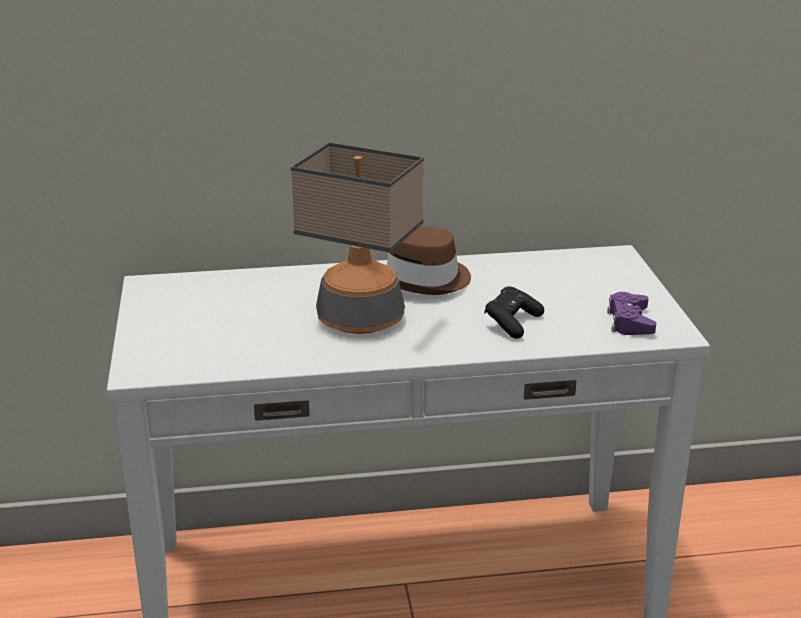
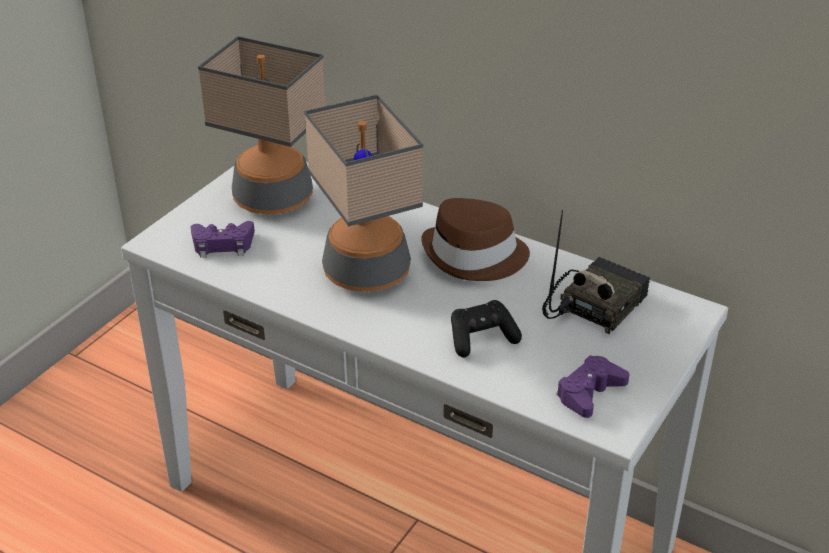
camera: 40 degrees right, 10 degrees up
(199, 304) = (273, 198): none -> table lamp
(206, 349) = (223, 244): none -> purple game controller
(552, 274) = (594, 304): none -> radio

